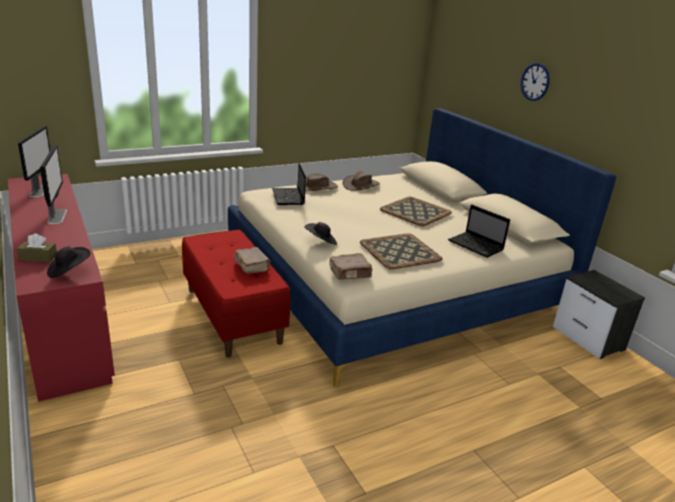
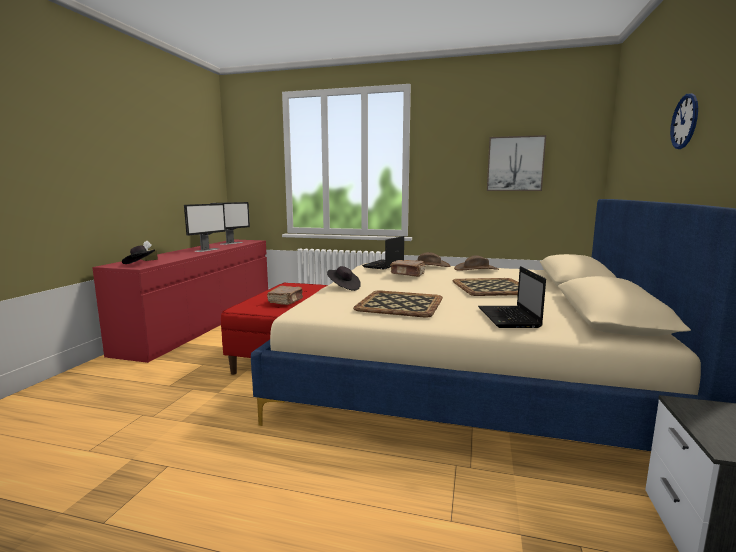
camera: 45 degrees right, 15 degrees down
(350, 273) = (313, 306): brown book -> brown book (408, 274)
(357, 66) = (515, 164): none -> picture

